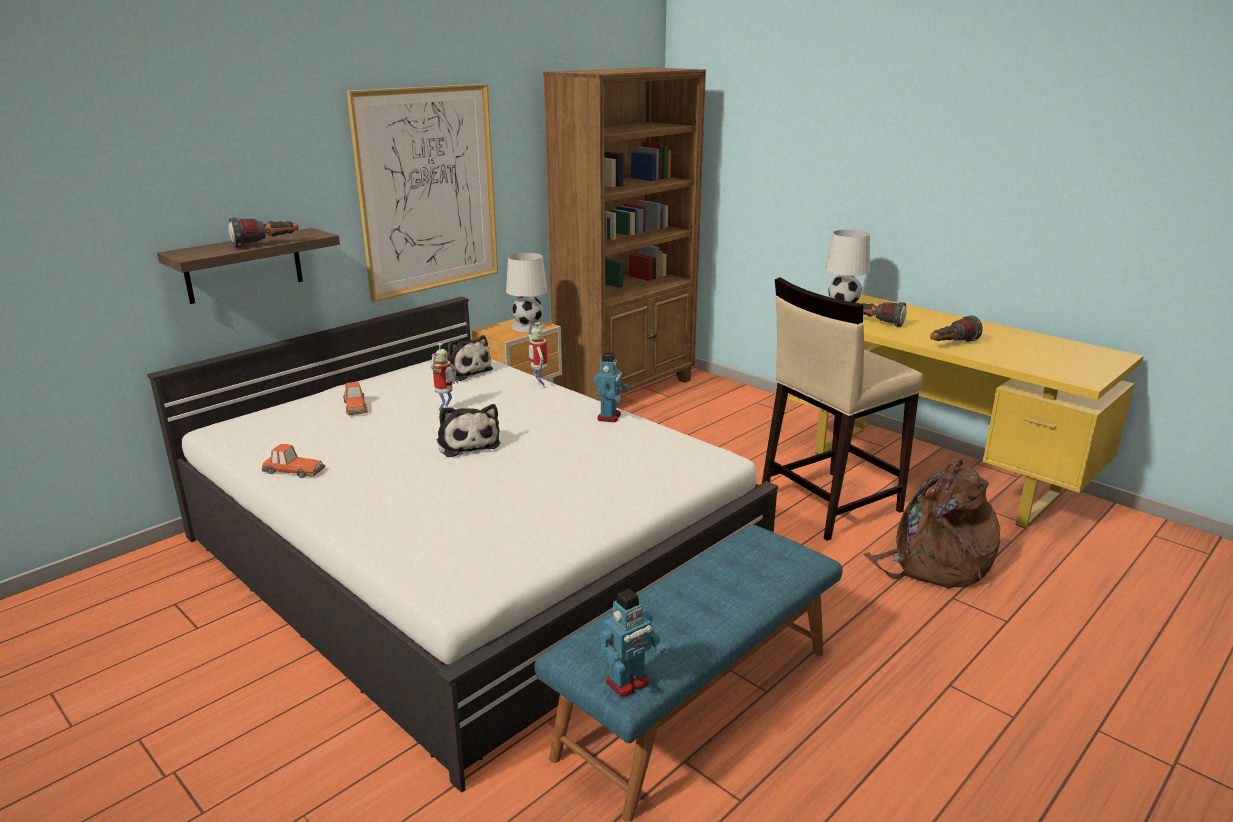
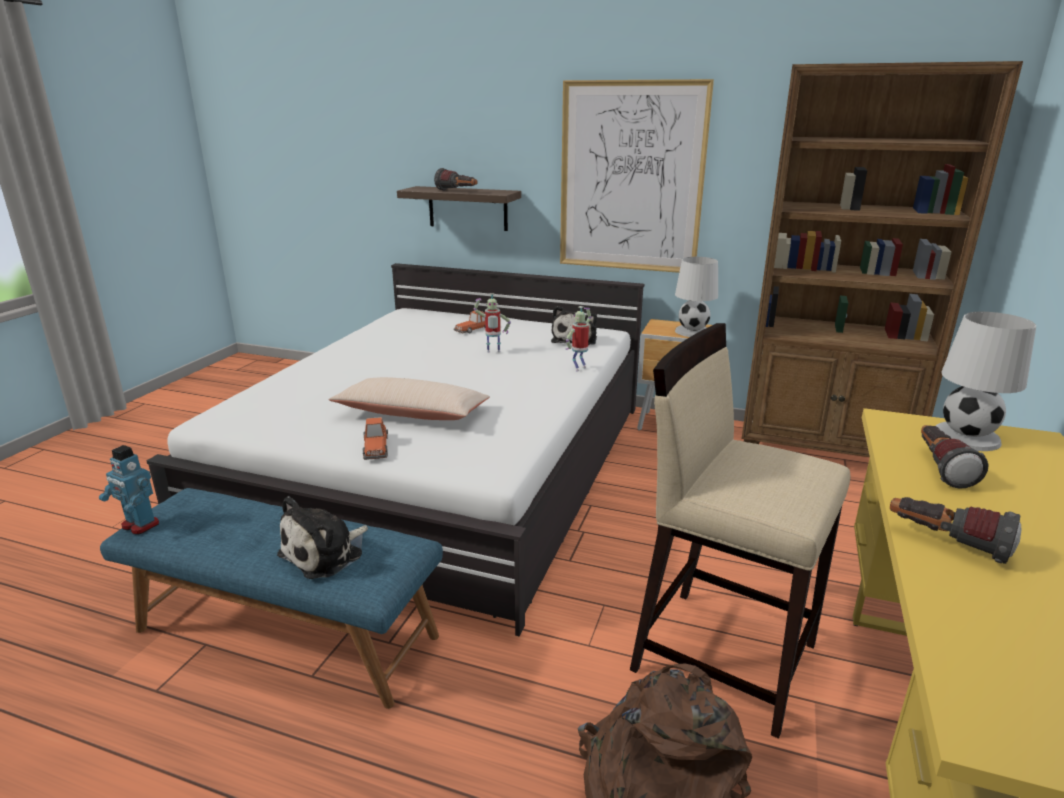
camera: 65 degrees right, 0 degrees up
(293, 471) = (361, 340): toy car -> toy car (375, 447)
(467, 443) = (439, 371): plush toy -> plush toy (326, 553)
(565, 472) = (412, 414): none -> beige pillow
(609, 417) = (541, 407): toy robot -> none

